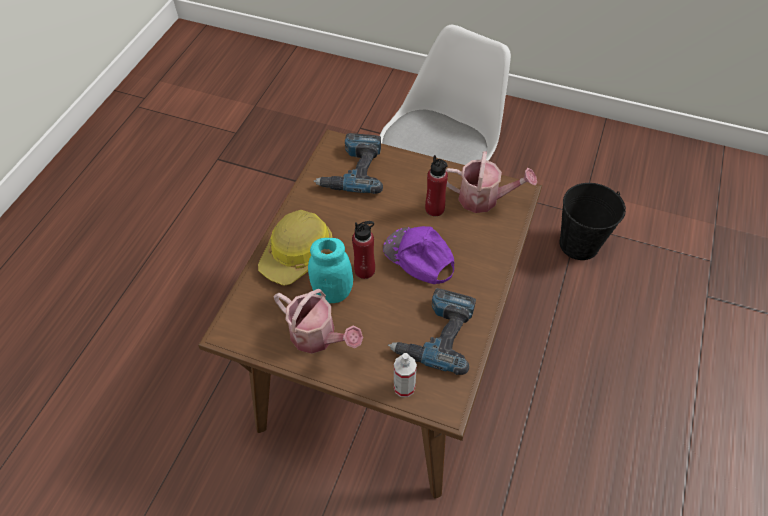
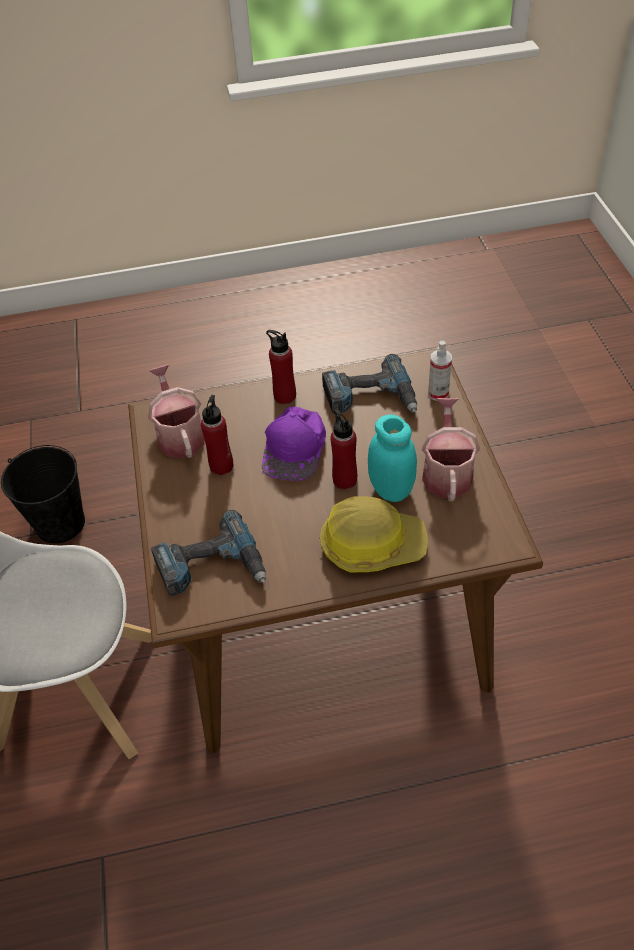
camera: 120 degrees left, 5 degrees down
(481, 278) = (284, 396): none -> red bottle

